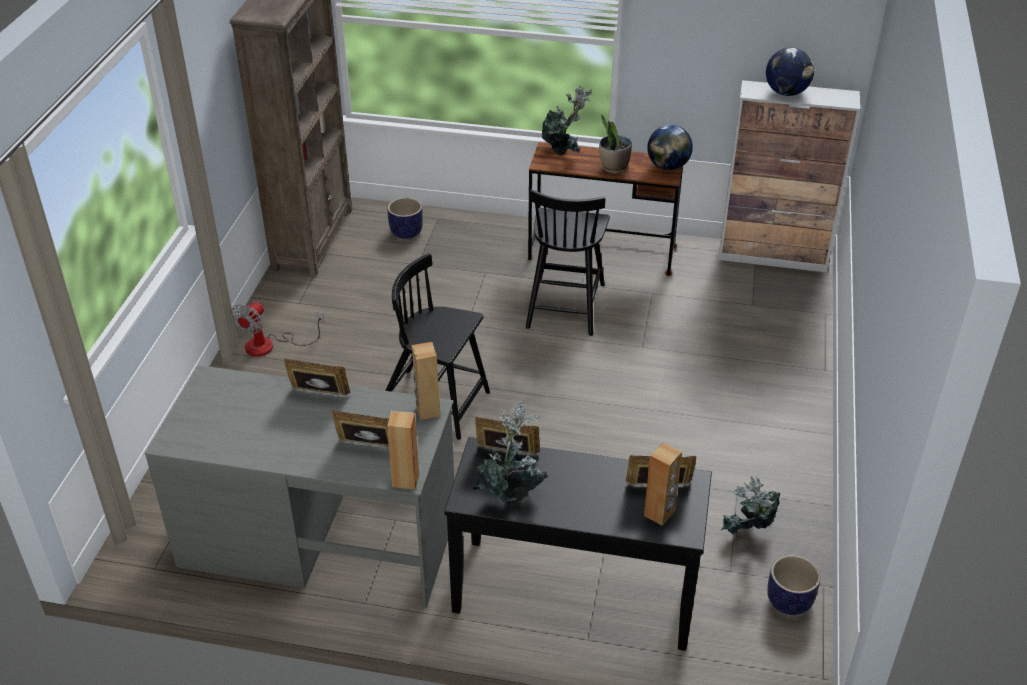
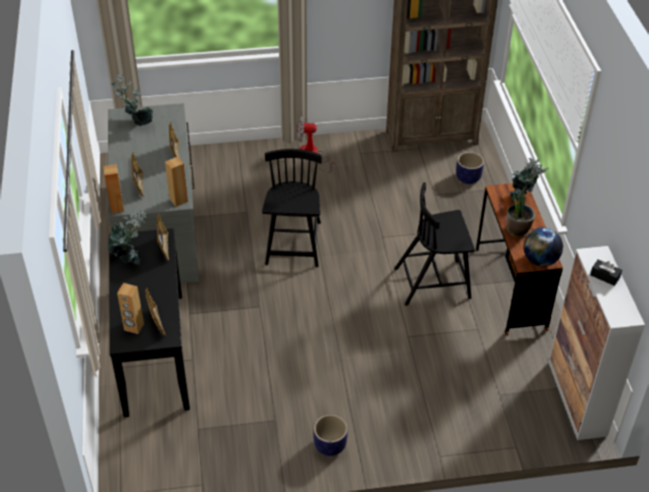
camera: 70 degrees right, 5 degrees up
(748, 533) = (237, 433): potted plant -> potted plant (137, 123)
(786, 93) = (605, 276): globe -> black tissue box
(789, 602) = (181, 466): planter -> planter (329, 446)

